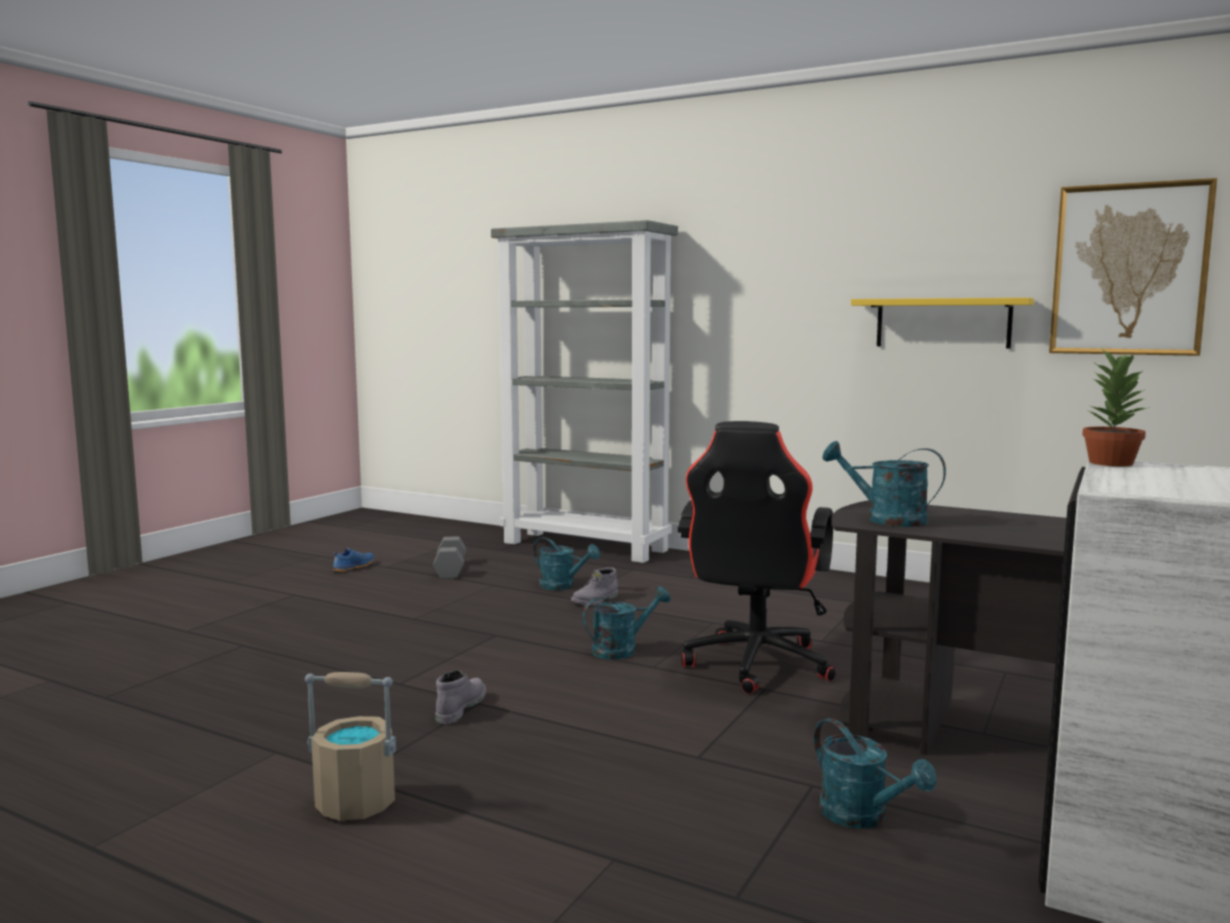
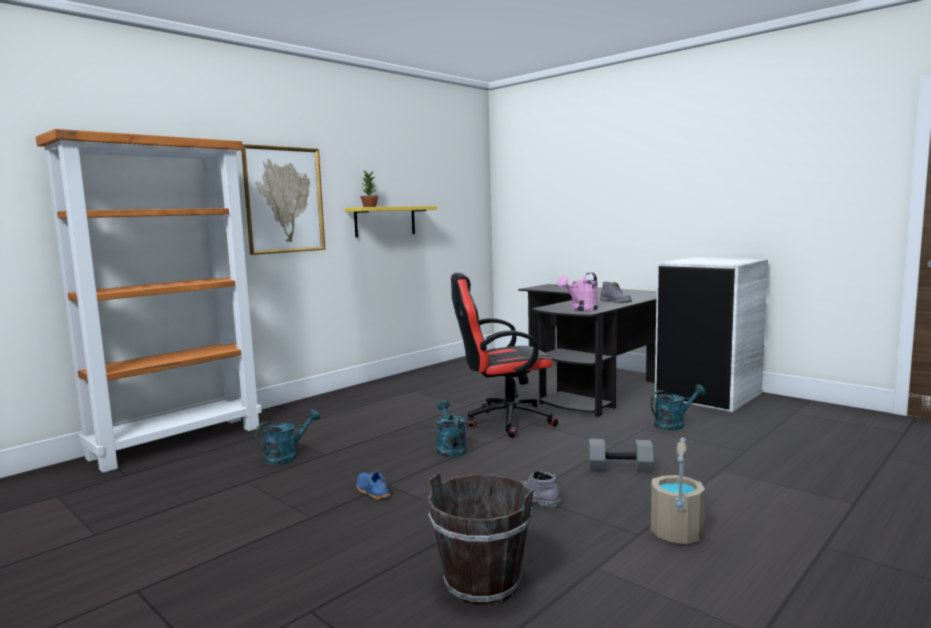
camera: 75 degrees left, 0 degrees up
(263, 699) = (483, 583): none -> brown bucket
(353, 567) = (64, 555): blue shoe -> blue shoe (371, 491)
(451, 570) = (167, 499): grey dumbbell -> grey dumbbell (620, 468)
(586, 546) = (178, 442): grey bookcase -> orange bookcase
(595, 600) = (337, 448): grey boot -> grey boot (616, 302)
(754, 669) = (502, 422): black office chair -> black office chair turned 135 degrees clockwise
(885, 519) = (581, 309): turquoise watering can -> pink watering can
(1110, 463) = (671, 262): potted plant -> potted plant (369, 207)
(1129, 270) = (450, 192): picture -> picture (284, 200)

